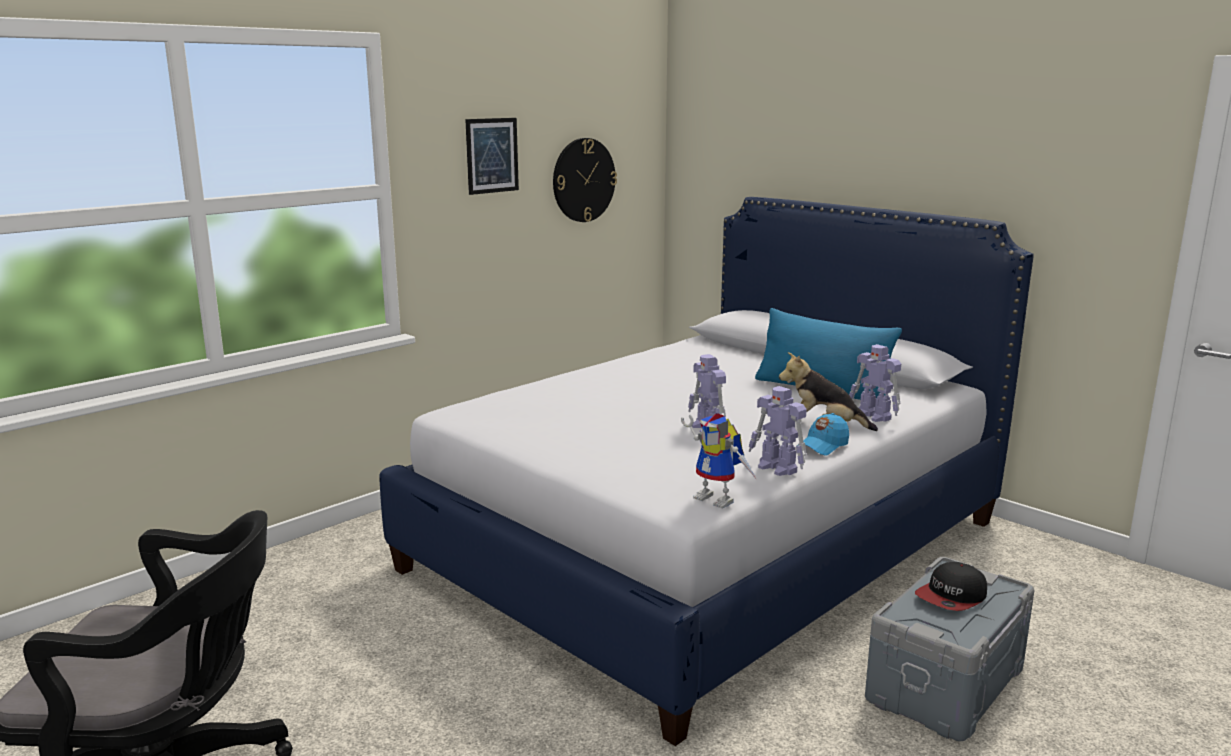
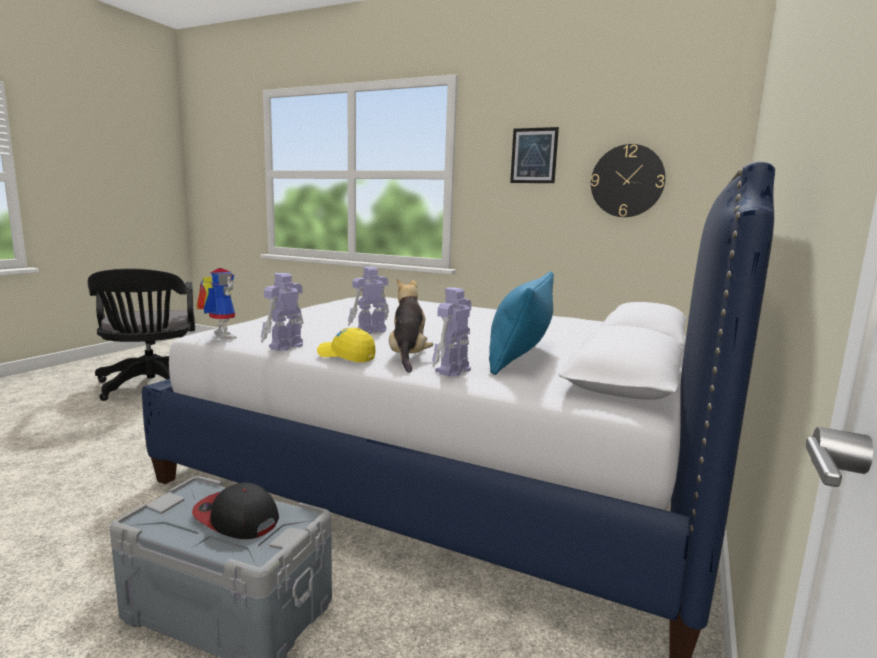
camera: 70 degrees right, 5 degrees down
(719, 499) = (219, 336): toy robot -> toy robot turned 120 degrees clockwise
(823, 446) = (346, 356): blue cap -> yellow cap

